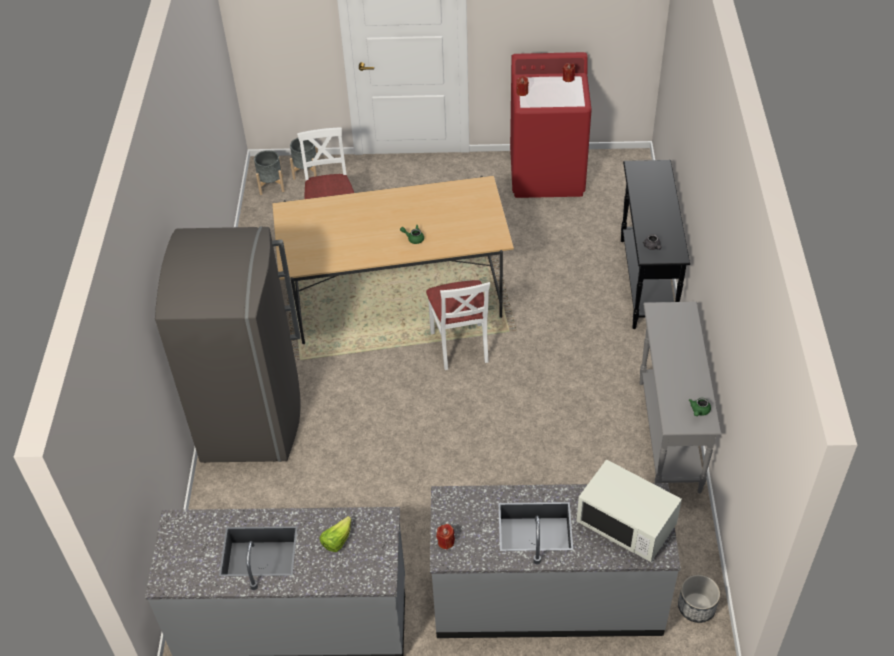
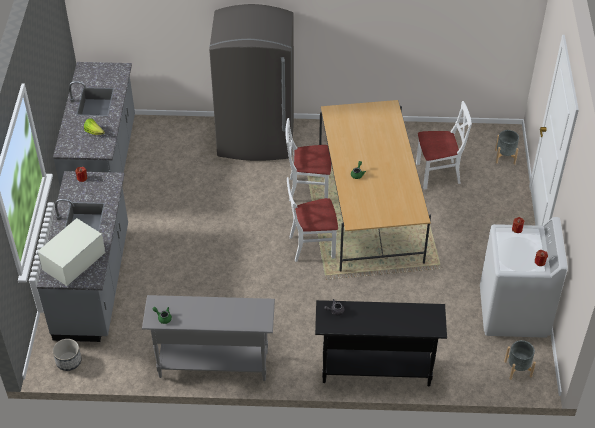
camera: 90 degrees right, 0 degrees up
(271, 185) = (487, 137): grey planter -> grey planter (518, 368)
(357, 353) = (308, 189): none -> white chair
(547, 174) = (513, 312): red washing machine -> white washing machine

